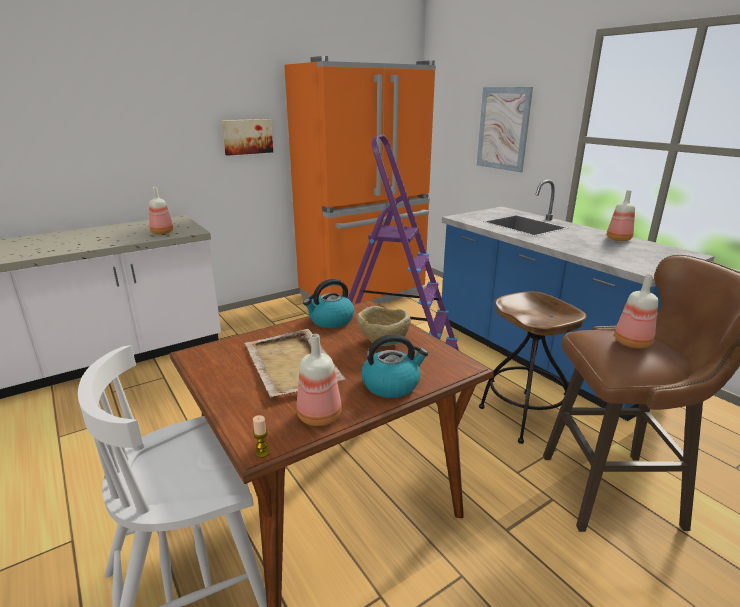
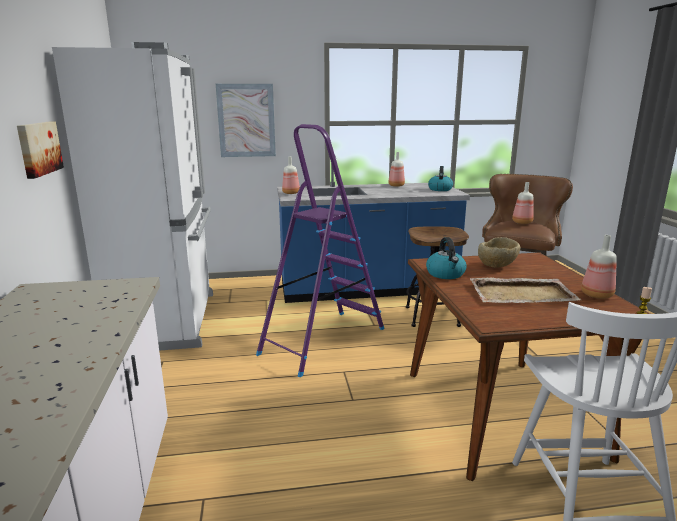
camera: 65 degrees left, 5 degrees down
(162, 232) = (106, 300): bottle -> bottle (291, 193)
(364, 294) = (168, 320): orange fridge -> white fridge
(391, 384) = (556, 273): kettle -> kettle (440, 189)

